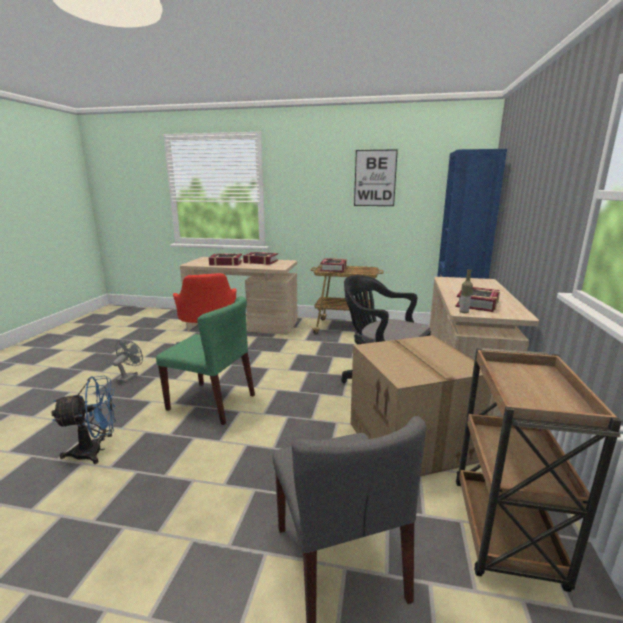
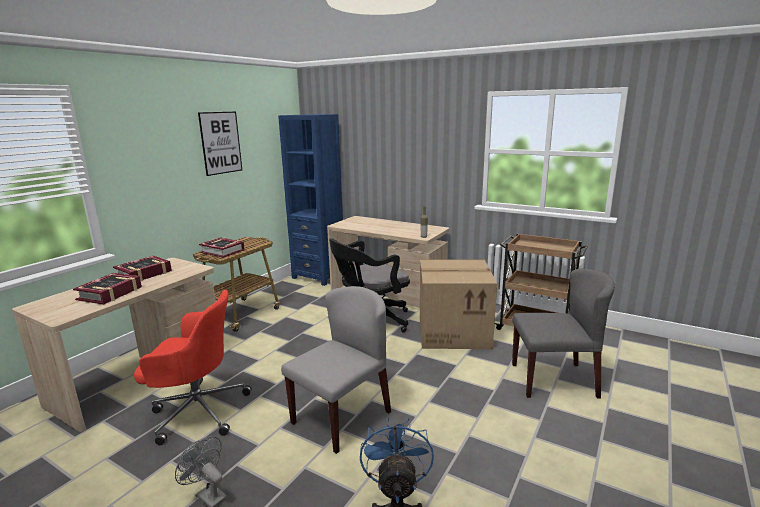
camera: 70 degrees left, 0 degrees up
(212, 402) = (341, 416): green chair -> grey chair
(477, 304) = (409, 231): book -> none

